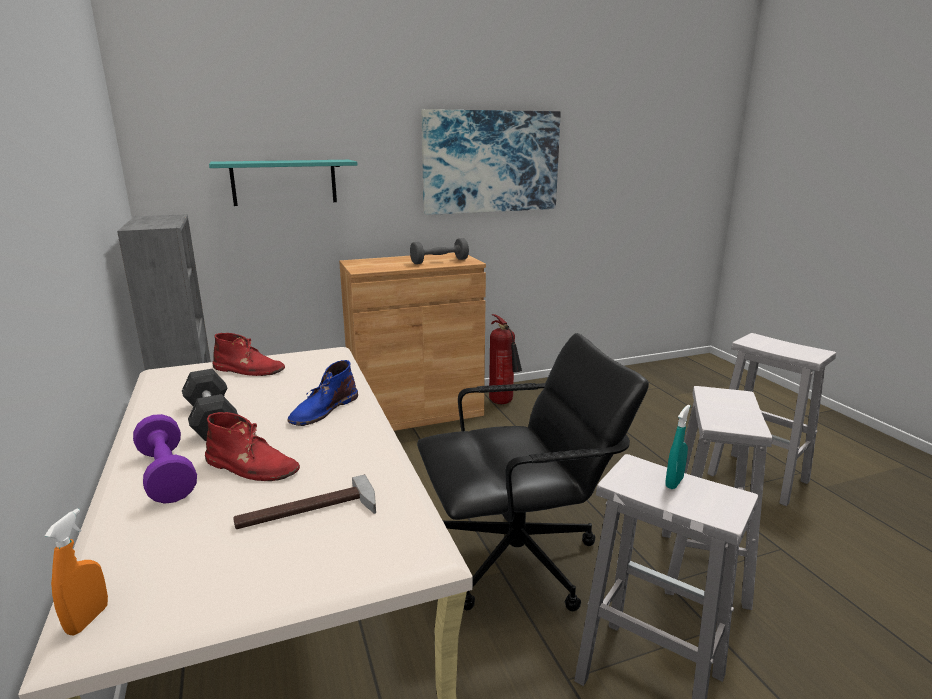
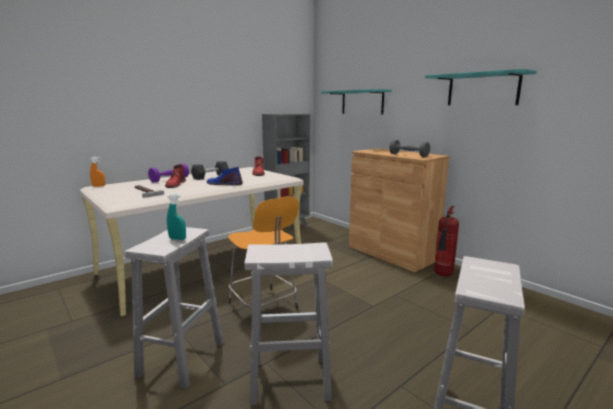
camera: 70 degrees right, 5 degrees down
(491, 162) = (482, 89): picture -> turquoise shelf
(519, 560) = (264, 307): black office chair -> orange stool

